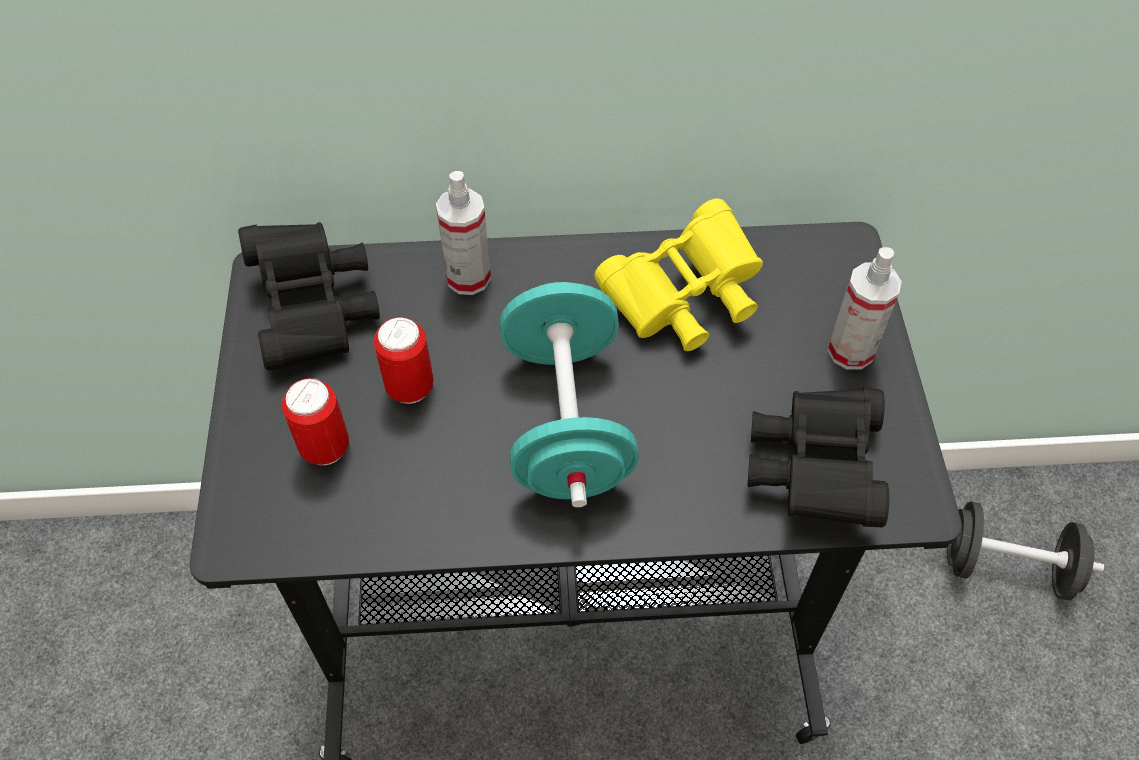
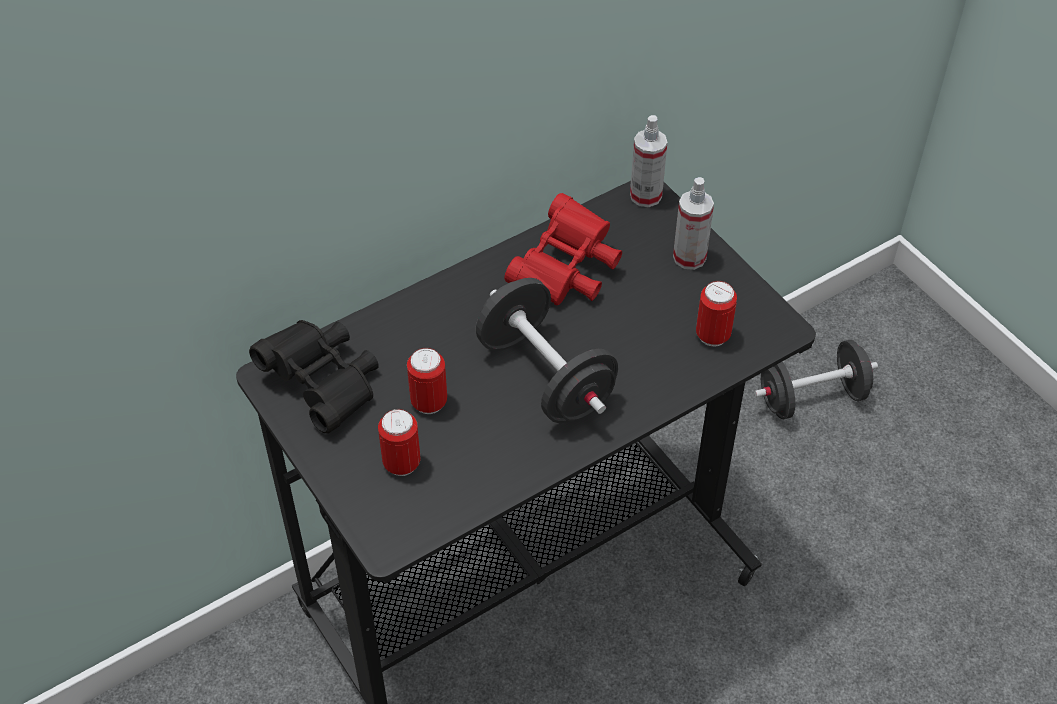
camera: 30 degrees left, 5 degrees down
(468, 277) = (414, 317): spray bottle -> spray bottle (645, 195)
(566, 421) = (545, 376): turquoise dumbbell -> black dumbbell
(683, 300) = (566, 271): yellow binoculars -> red binoculars
(814, 469) = (712, 335): black binoculars -> can

